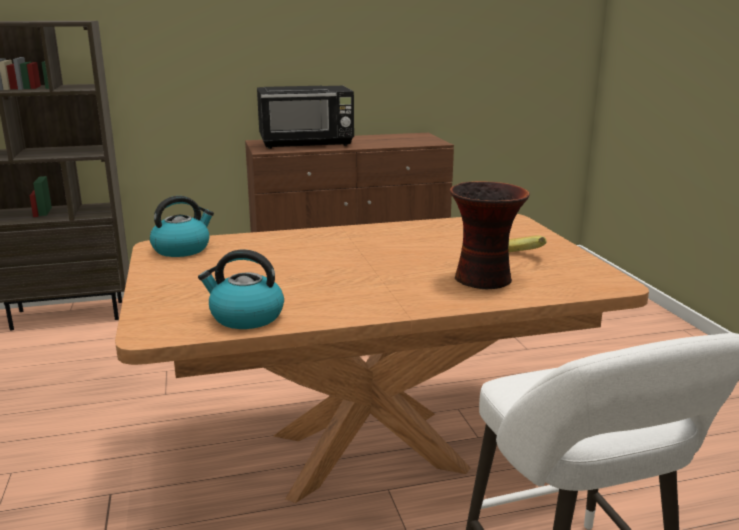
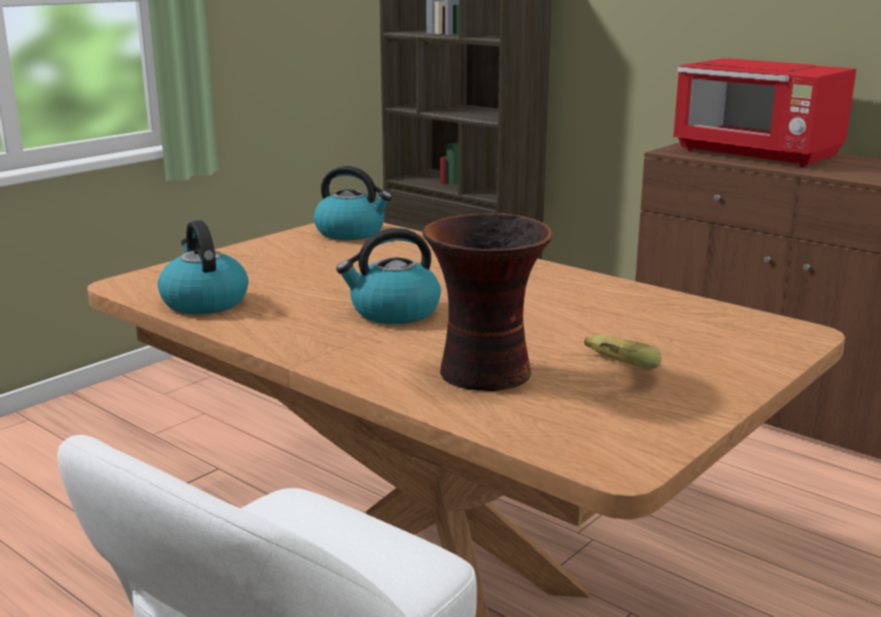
camera: 55 degrees right, 0 degrees up
(307, 144) = (757, 154): black microwave -> red microwave
(360, 275) = (393, 312): none -> kettle

